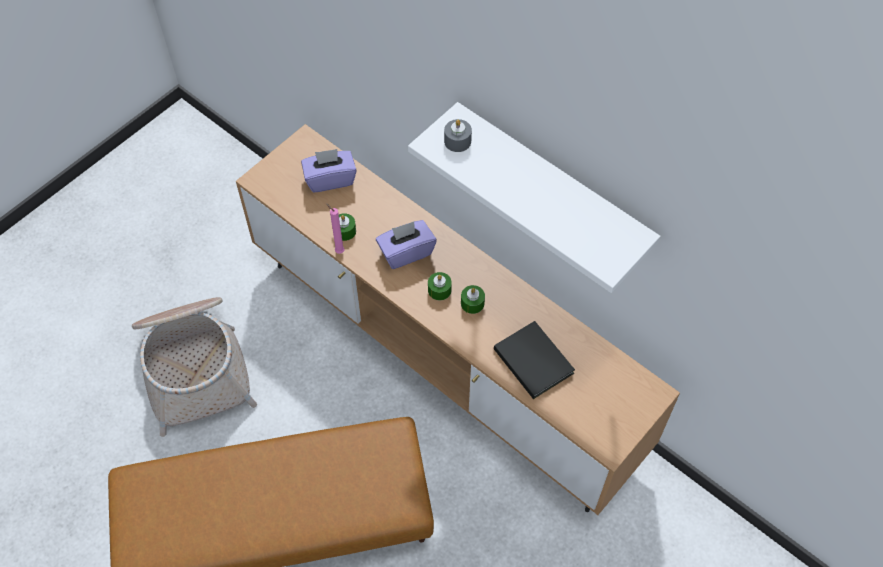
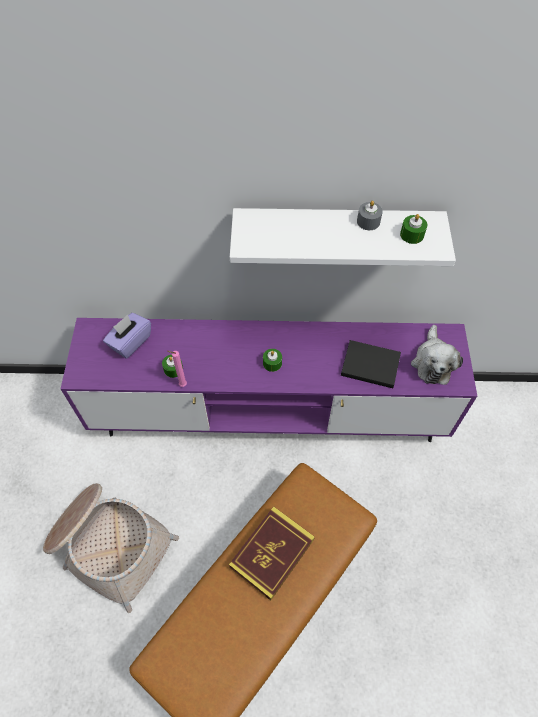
camera: 40 degrees left, 0 degrees up
(304, 473) = (272, 553): none -> book
(406, 252) = (228, 354): purple tissue box -> none
(443, 357) = (269, 415): brown tv stand -> purple tv stand
(457, 141) = (261, 233): grey candle -> grey candle (368, 221)
(472, 303) = (300, 357): green candle -> green candle (412, 235)
(601, 405) = (432, 362): none -> plush toy

